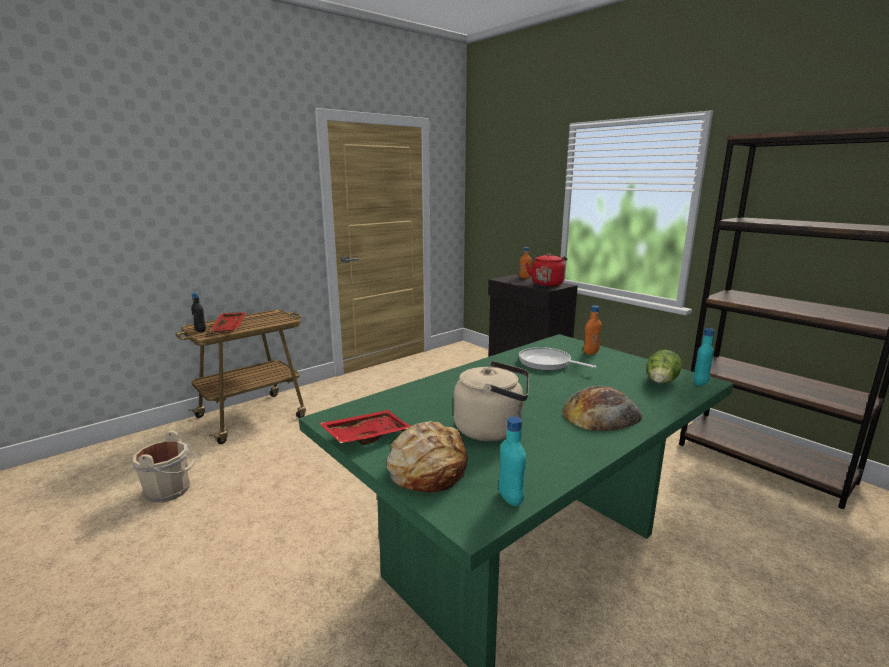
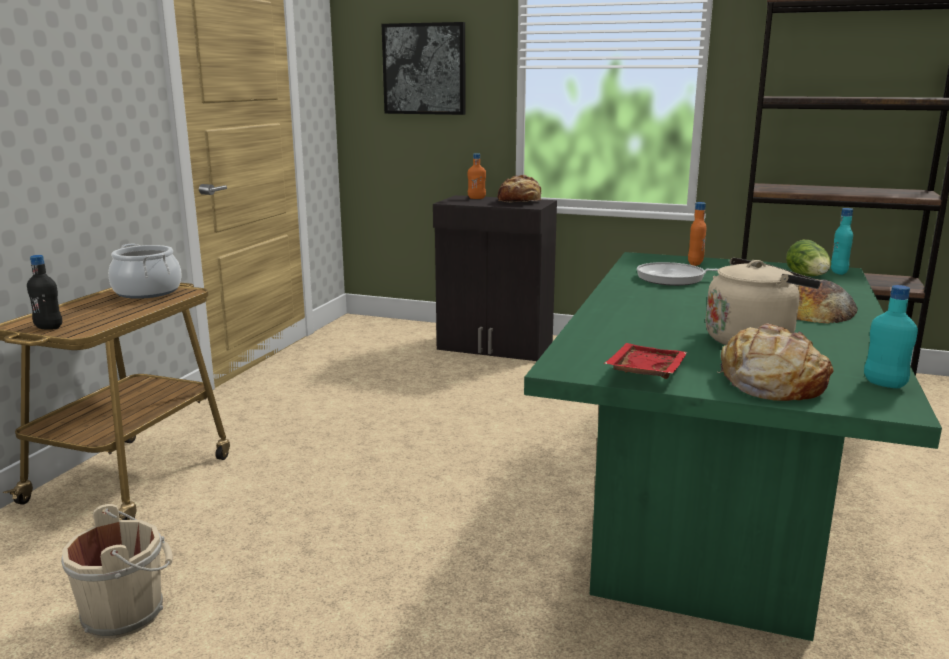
camera: 30 degrees left, 0 degrees up
(230, 327) = (101, 314): red tray -> none
(272, 317) = (147, 292): none -> cooking pot
(511, 187) = (424, 69): none -> picture
(547, 284) = (520, 202): red kettle -> bread

